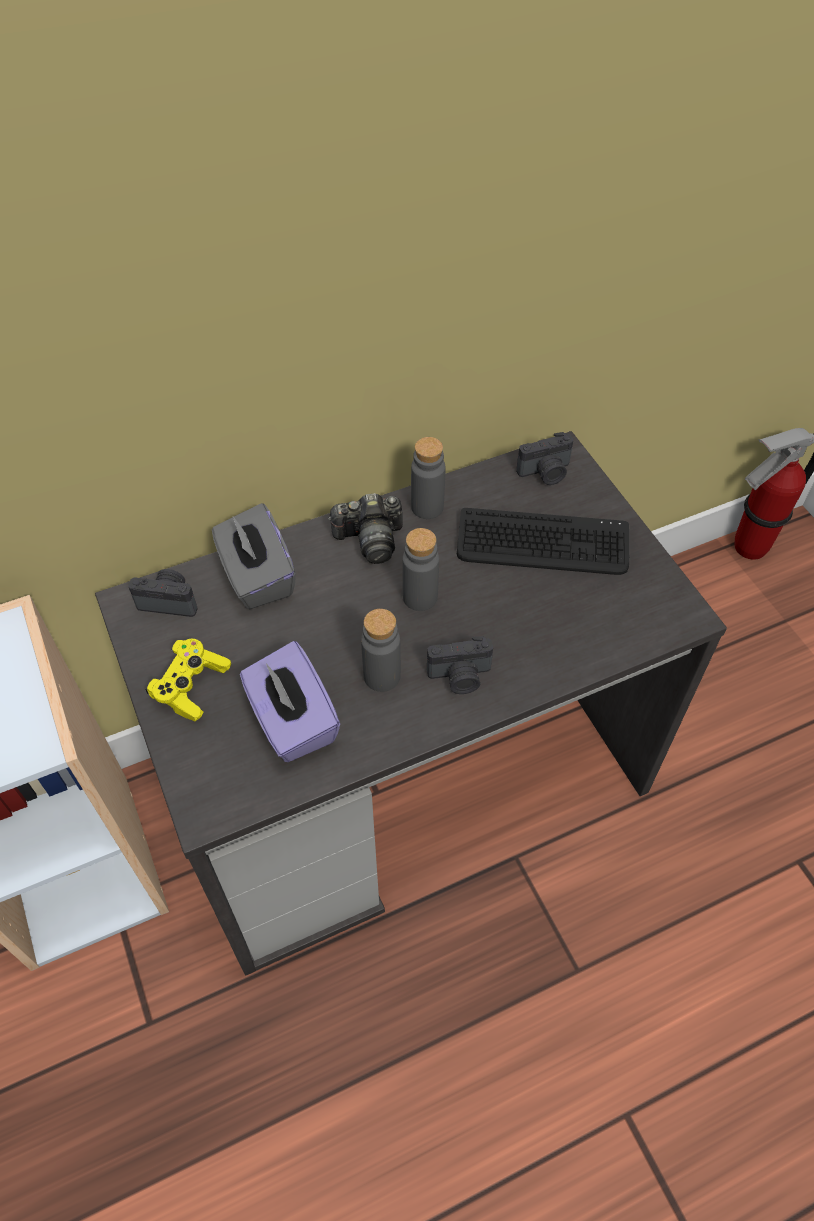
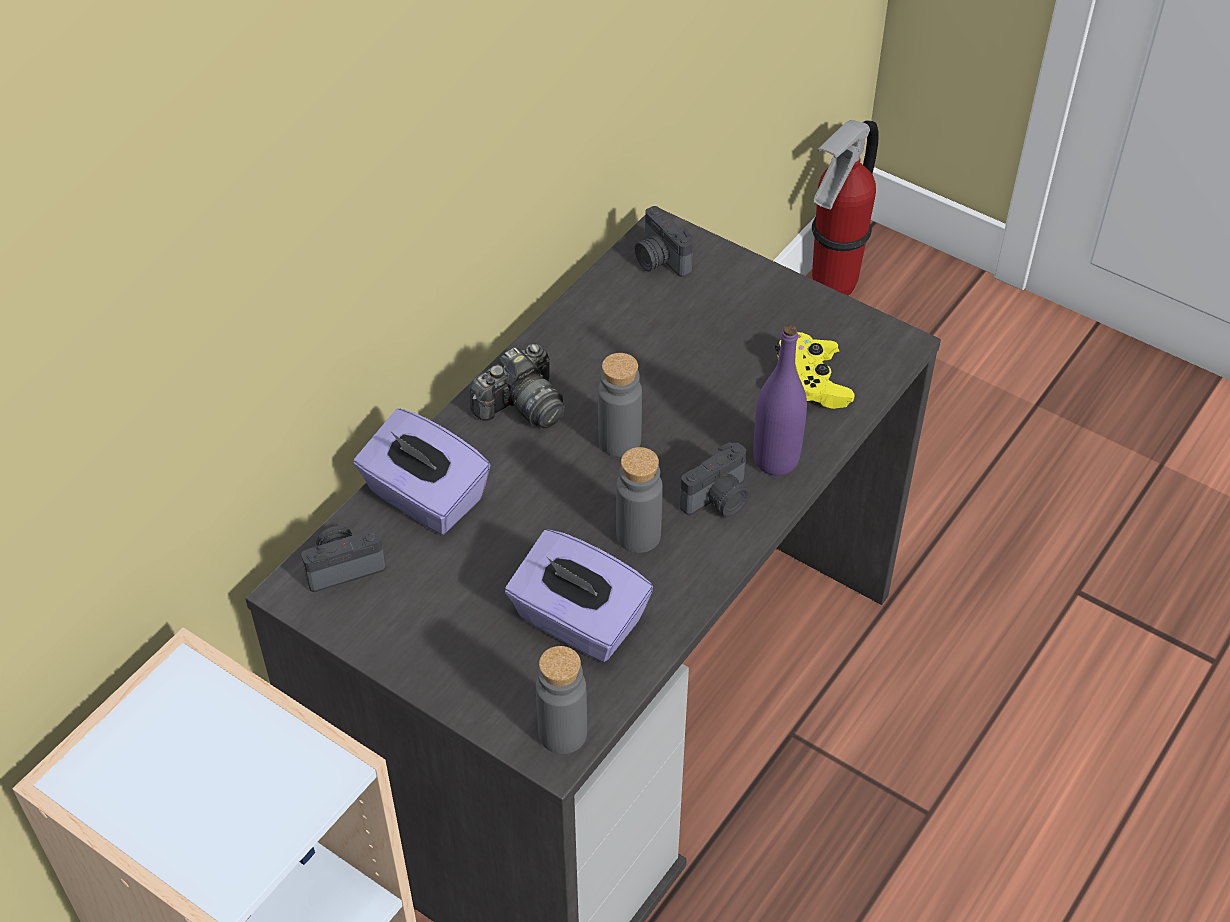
camera: 30 degrees left, 5 degrees down
(191, 686) = (440, 640): yellow game controller -> yellow game controller (812, 383)
(257, 576) = (424, 498): grey tissue box -> purple tissue box
(427, 507) = (558, 347): grey bottle -> grey bottle (562, 733)
(525, 665) = (776, 460): none -> purple bottle
(542, 544) = (707, 334): keyboard -> none
(545, 473) = (659, 260): camera -> camera turned 105 degrees clockwise

